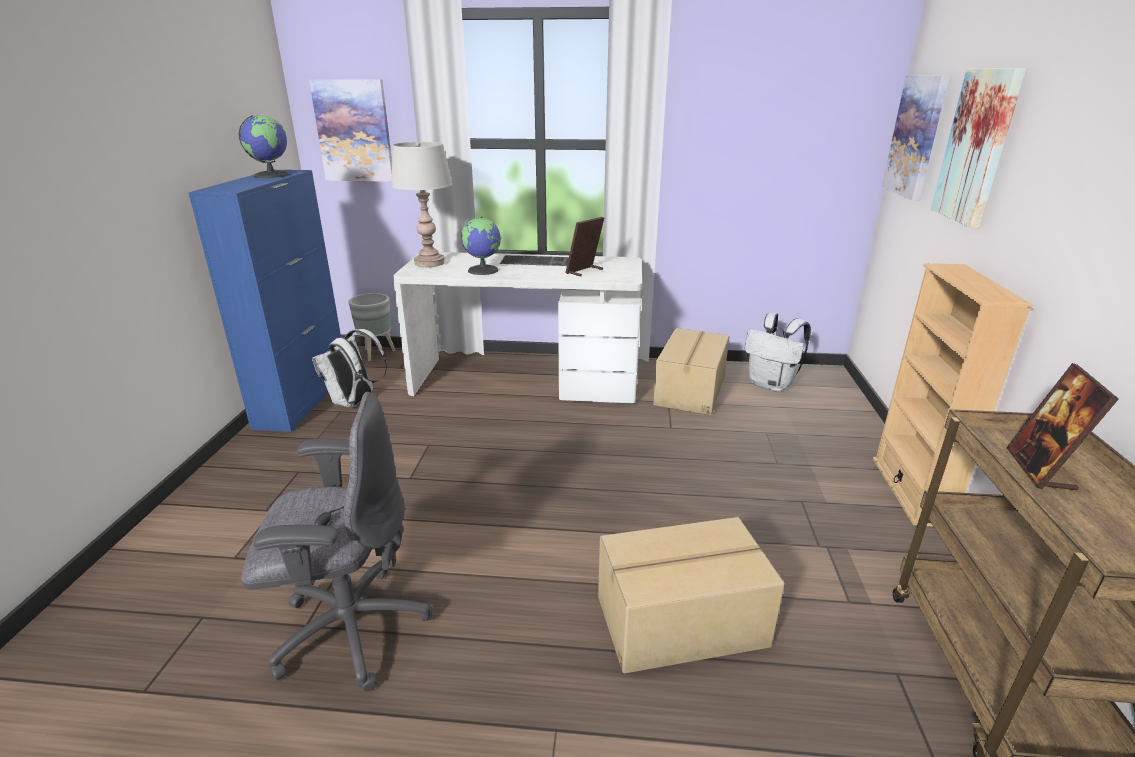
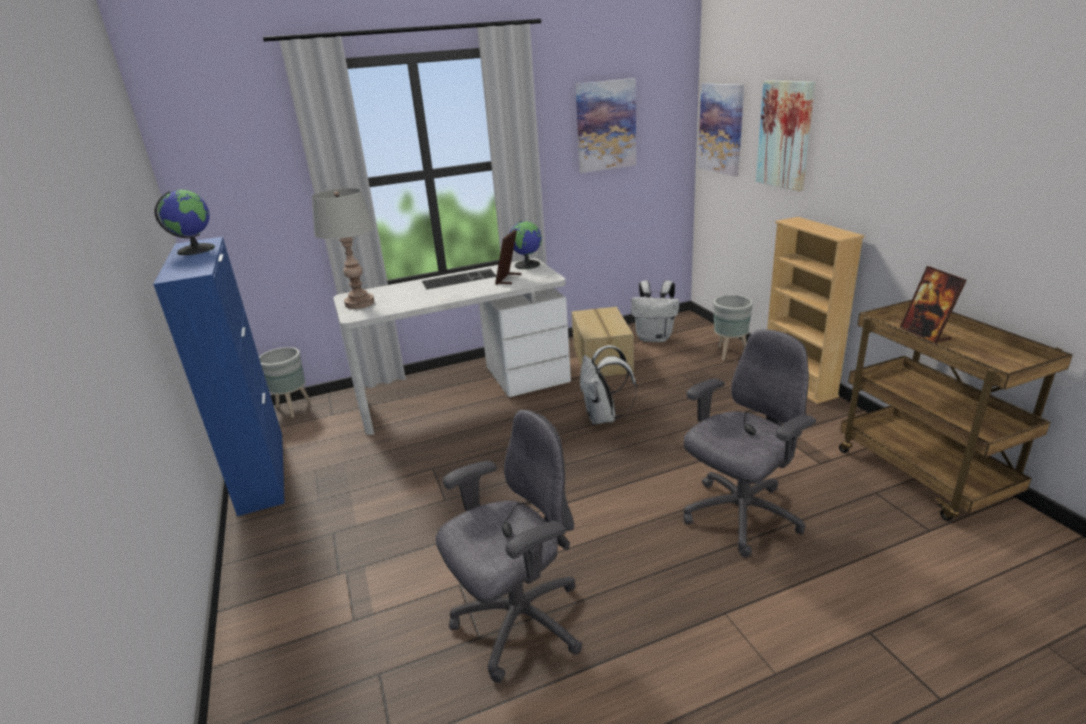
camera: 25 degrees left, 0 degrees up
(354, 131) = (235, 189): picture -> picture (605, 126)
(354, 402) = (321, 457): white backpack -> white backpack (603, 417)
(483, 270) = (421, 298): globe -> globe (527, 265)
(682, 622) = (739, 516): cardboard box -> grey office chair
(849, 427) = (729, 353): none -> grey planter

